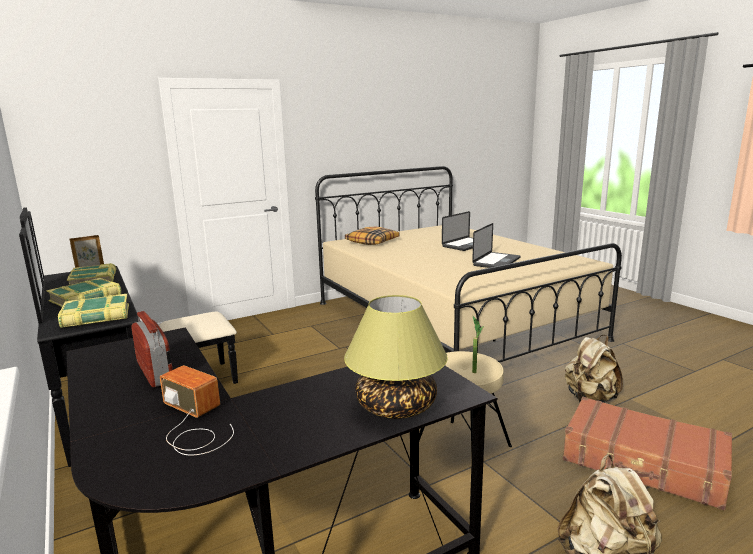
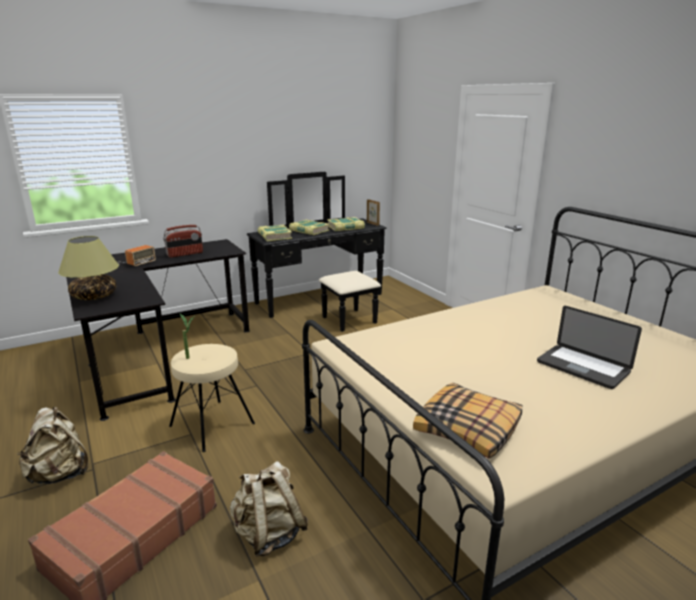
camera: 90 degrees right, 5 degrees up
(372, 242) = (560, 307): pillow -> pillow (468, 429)
(496, 262) = (477, 380): laptop -> none

